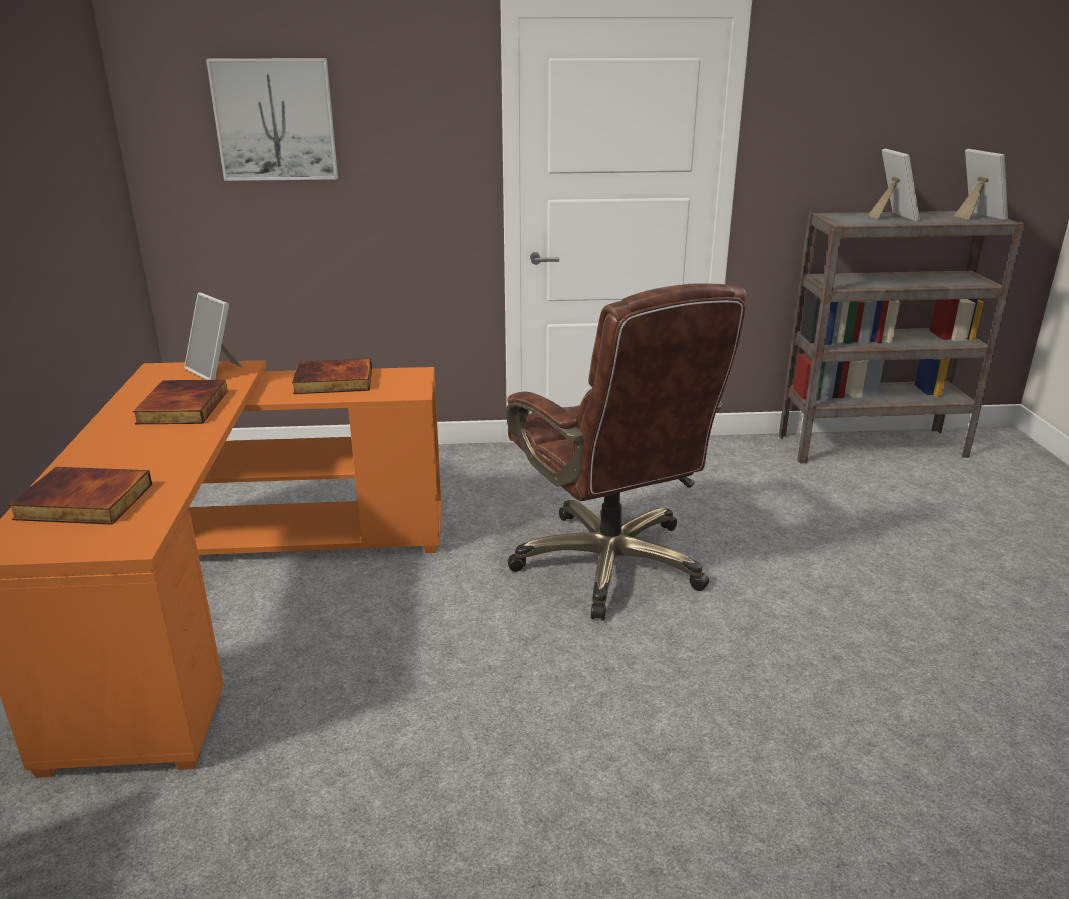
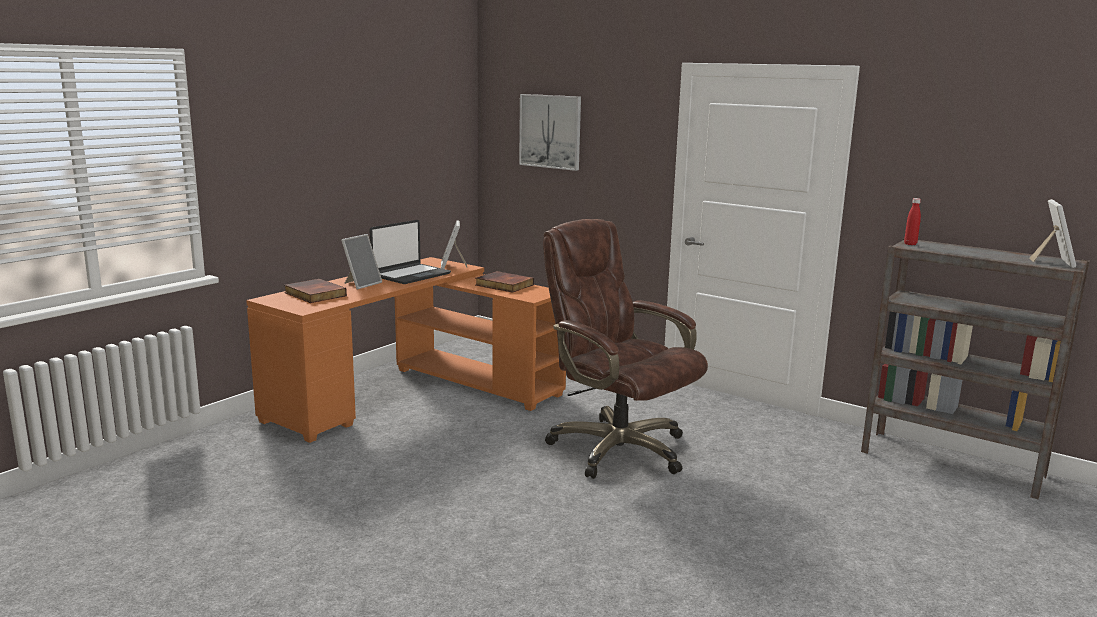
camera: 40 degrees right, 10 degrees down
(181, 407) = (410, 275): book -> laptop
(609, 562) = (618, 449): brown office chair -> brown office chair turned 120 degrees clockwise
(838, 219) = (910, 244): none -> red bottle
(891, 217) = (965, 250): picture frame -> picture frame (361, 284)

